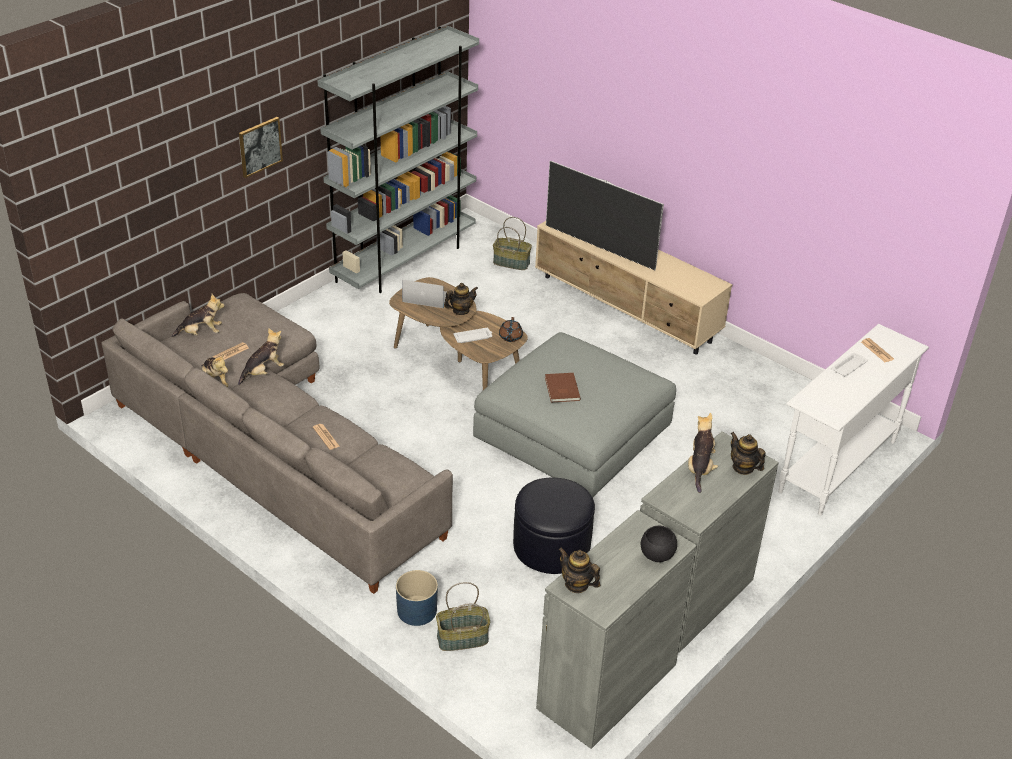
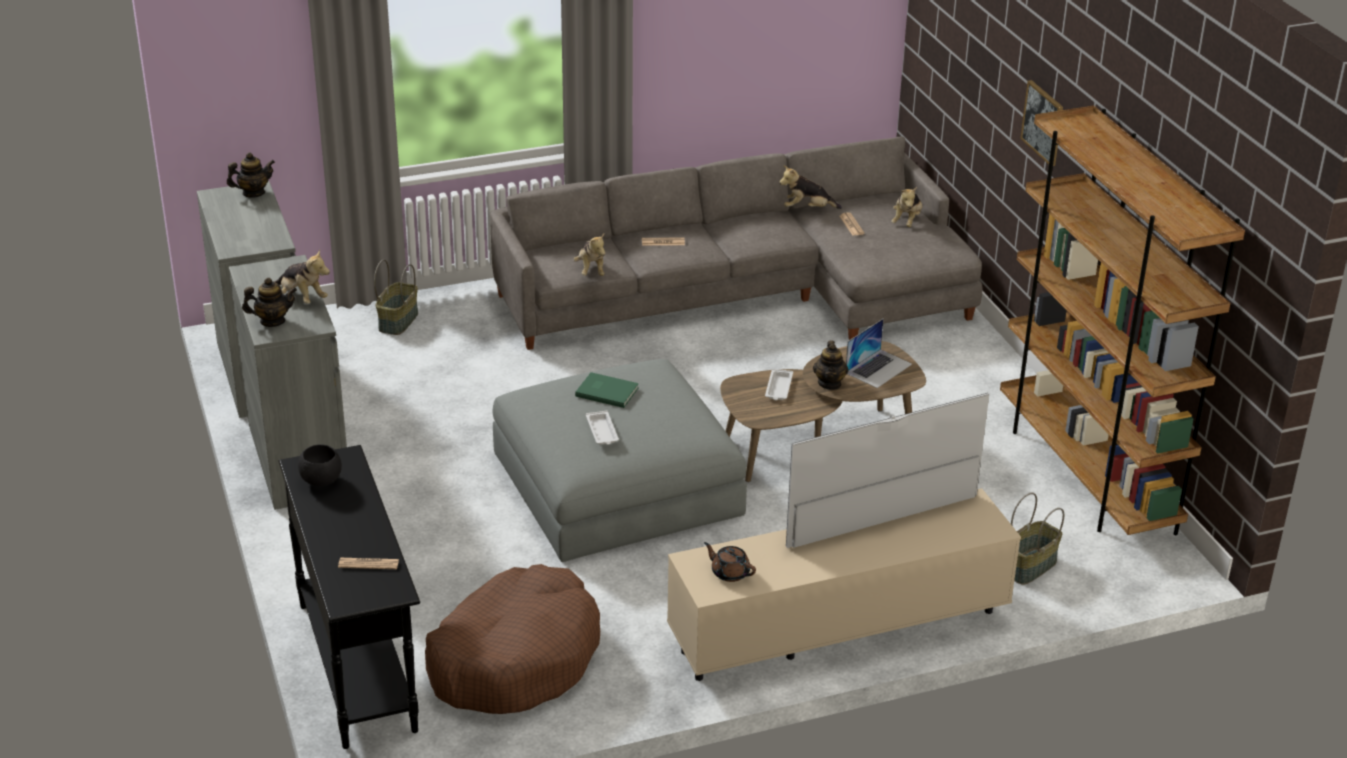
camera: 120 degrees right, 5 degrees down
(263, 372) = (807, 240): plush toy -> plush toy (591, 270)
(404, 261) = (1086, 474): grey bookcase -> brown bookcase
(416, 610) = (455, 309): blue planter -> none
(510, 337) = (758, 414): brown teapot -> brown teapot (729, 572)
(551, 546) = (455, 404): black ottoman -> none
(561, 389) = (606, 391): brown book -> green book
(656, 555) = (234, 236): black bowl -> black bowl (321, 480)
(765, 409) = (515, 659): none -> brown dog bed
(837, 466) = (357, 666): white console table -> black console table
(849, 366) = (365, 523): white tray -> white tray (602, 432)

